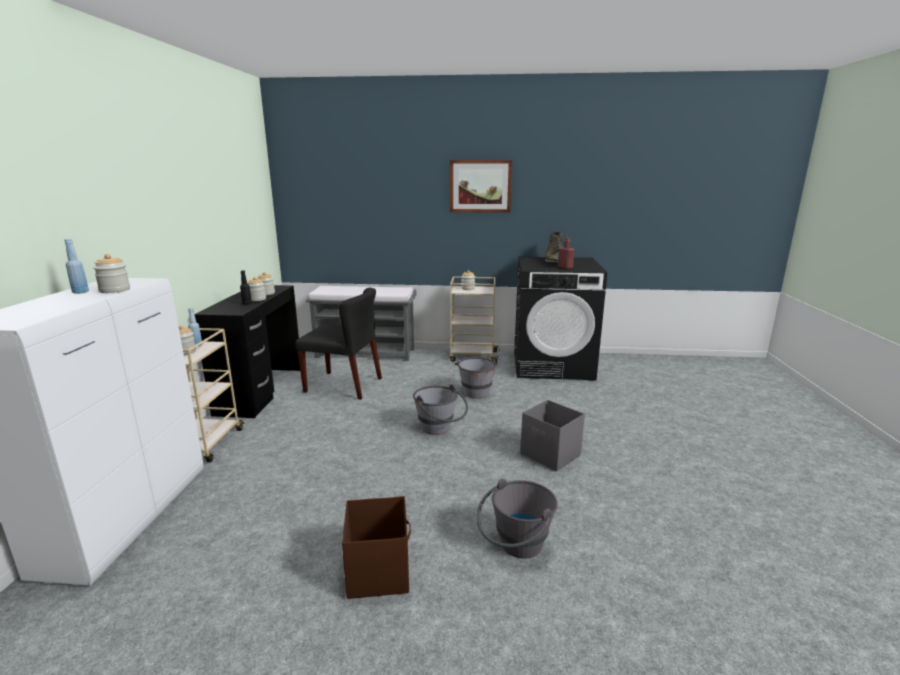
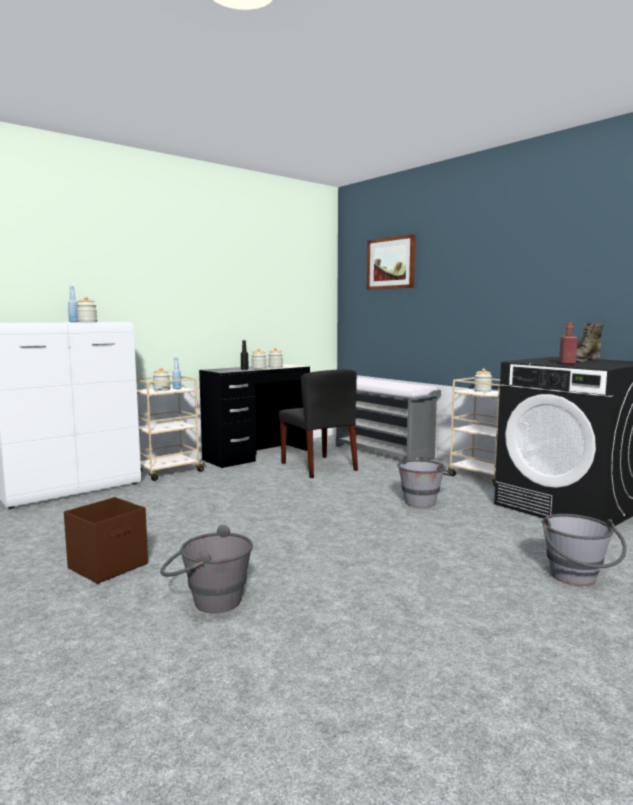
camera: 45 degrees right, 10 degrees down
(440, 430) = (327, 514): grey bucket -> grey bucket (577, 580)
(480, 186) = (513, 269): picture -> picture (391, 263)
(550, 455) = (384, 565): grey storage box -> none

